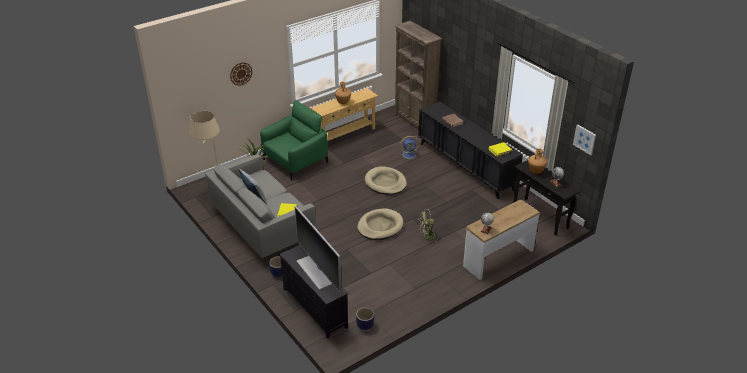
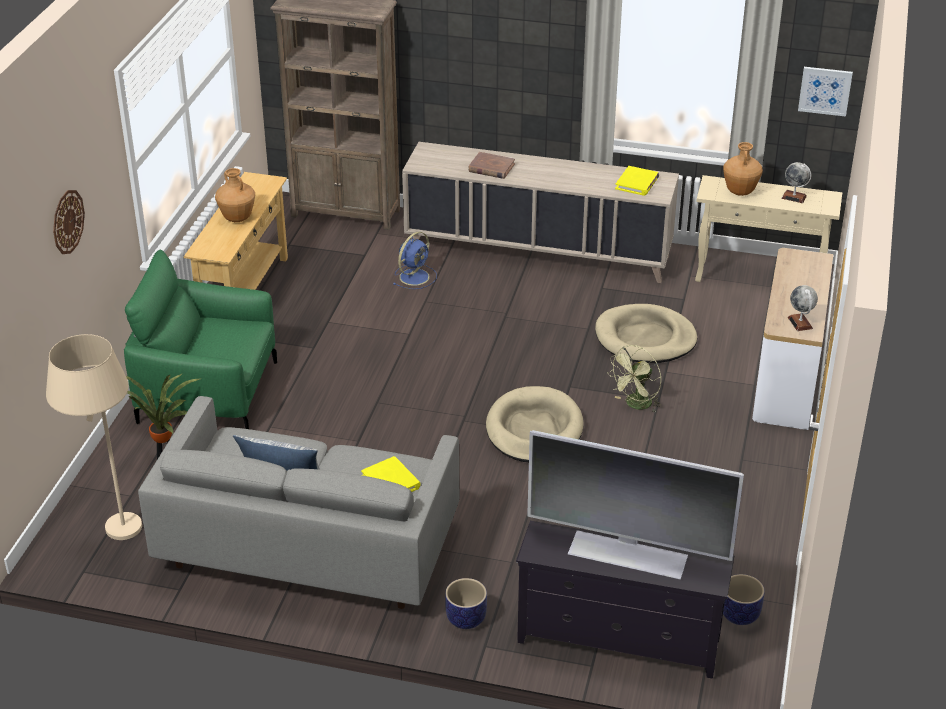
camera: 40 degrees left, 0 degrees up
(295, 161) = (209, 392): green armchair -> green armchair turned 90 degrees counterclockwise
(385, 183) = (439, 347): beige dog bed -> beige dog bed (645, 338)
(465, 166) = (538, 252): black cabinet -> beige cabinet
(540, 216) = (760, 279): black console table -> beige console table

